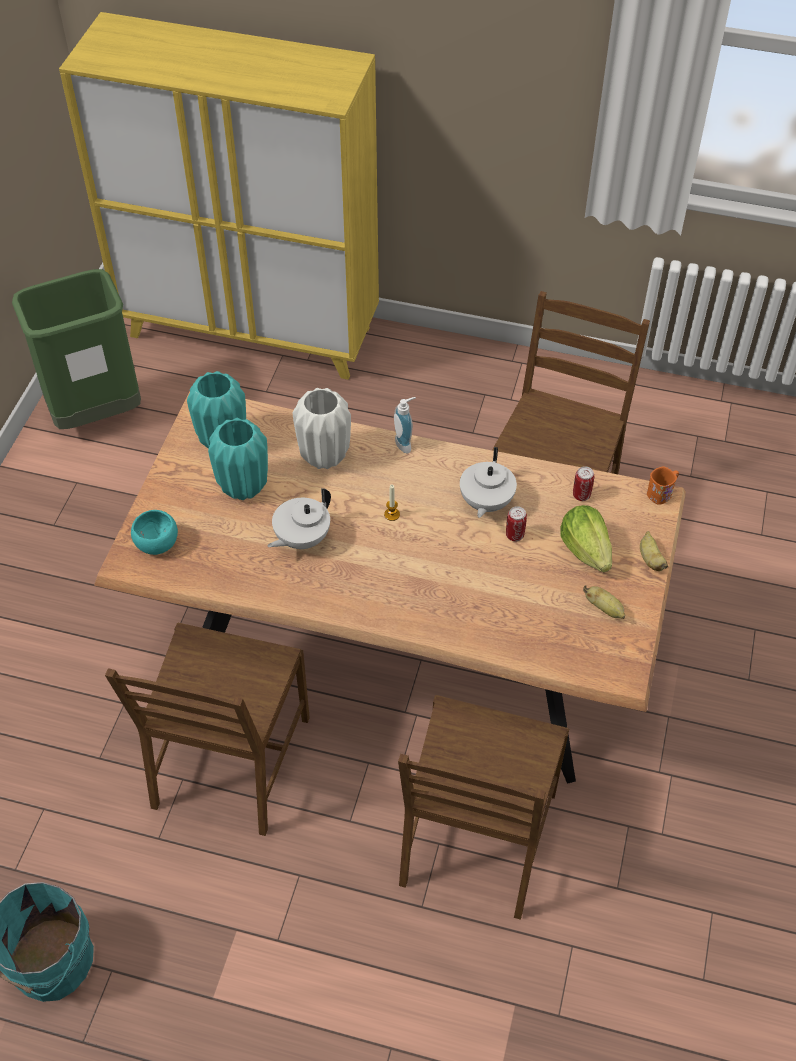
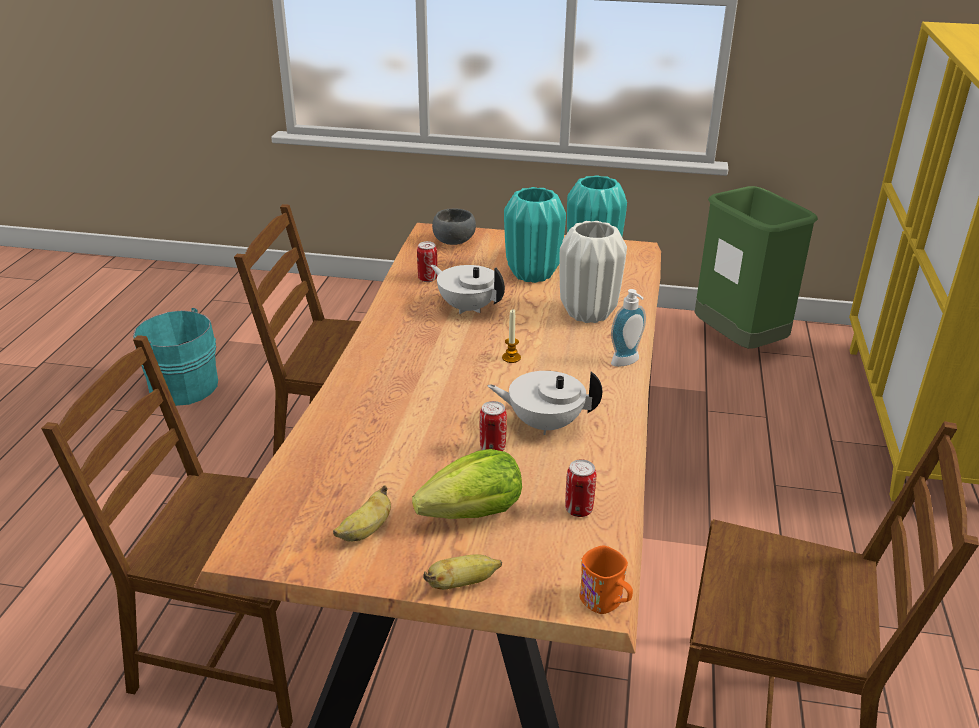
camera: 85 degrees right, 20 degrees down
(157, 542) = (455, 241): turquoise bowl -> grey bowl
(238, 567) = (427, 279): none -> can

